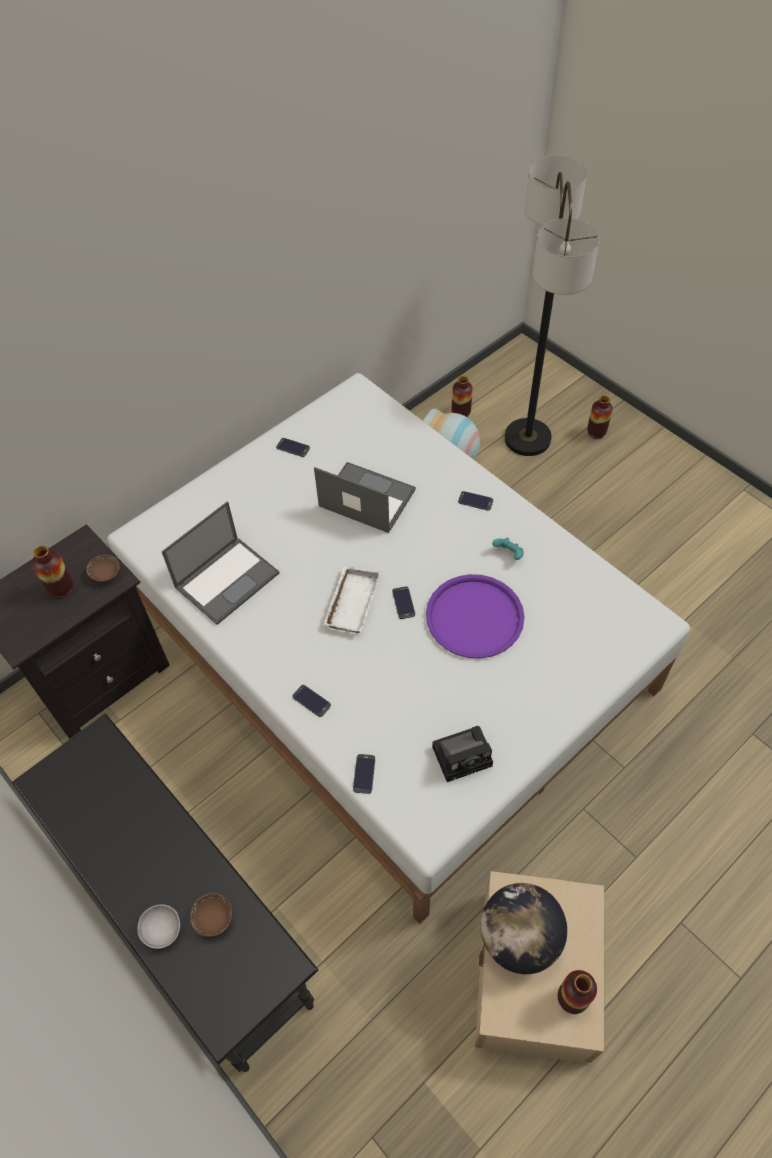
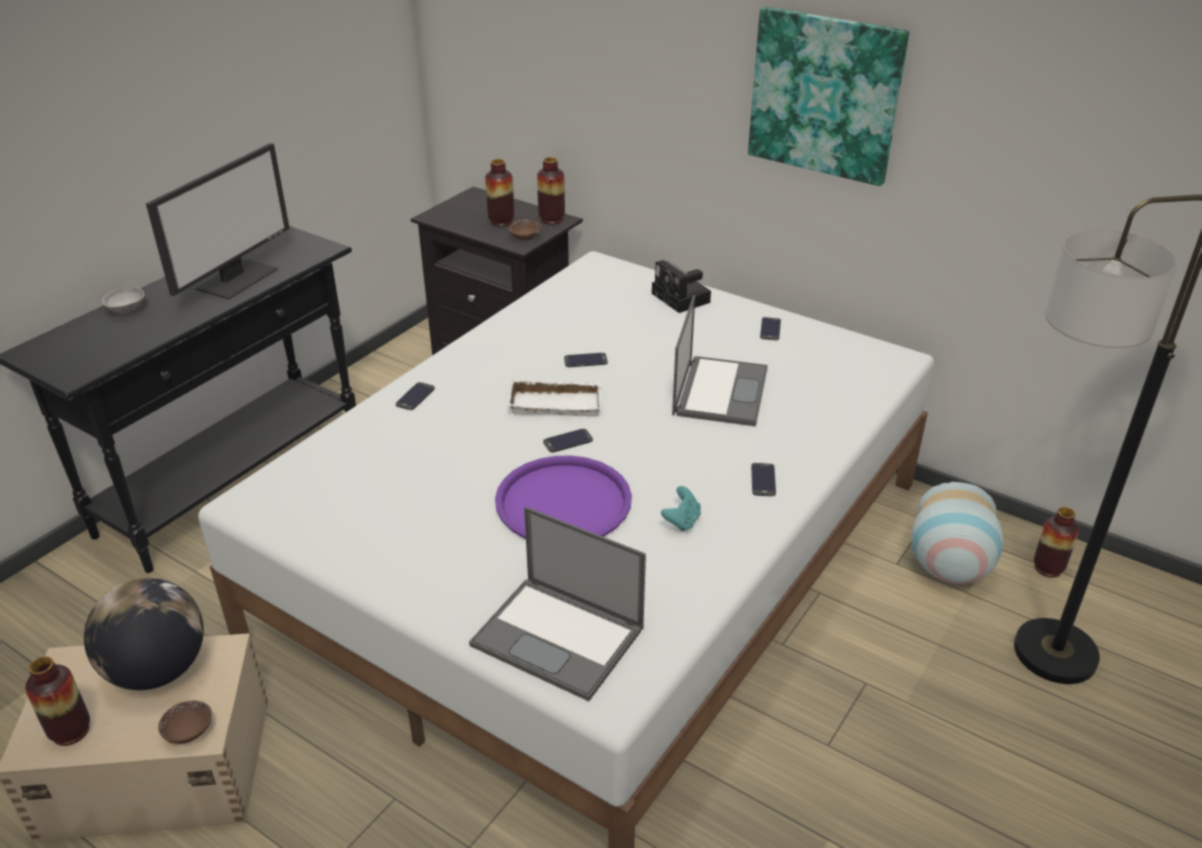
camera: 75 degrees right, 20 degrees down
(134, 821) = (236, 278): none -> monitor
(213, 918) = (132, 331): brown bowl -> brown bowl (189, 732)
(227, 579) = (561, 320): laptop -> laptop (560, 637)
(240, 281) = (825, 95): none -> picture
(364, 773) = (325, 445): phone -> phone (585, 360)
(464, 755) = (353, 517): camera -> camera (682, 299)
(596, 433) = (1138, 747): vase -> vase (551, 220)

